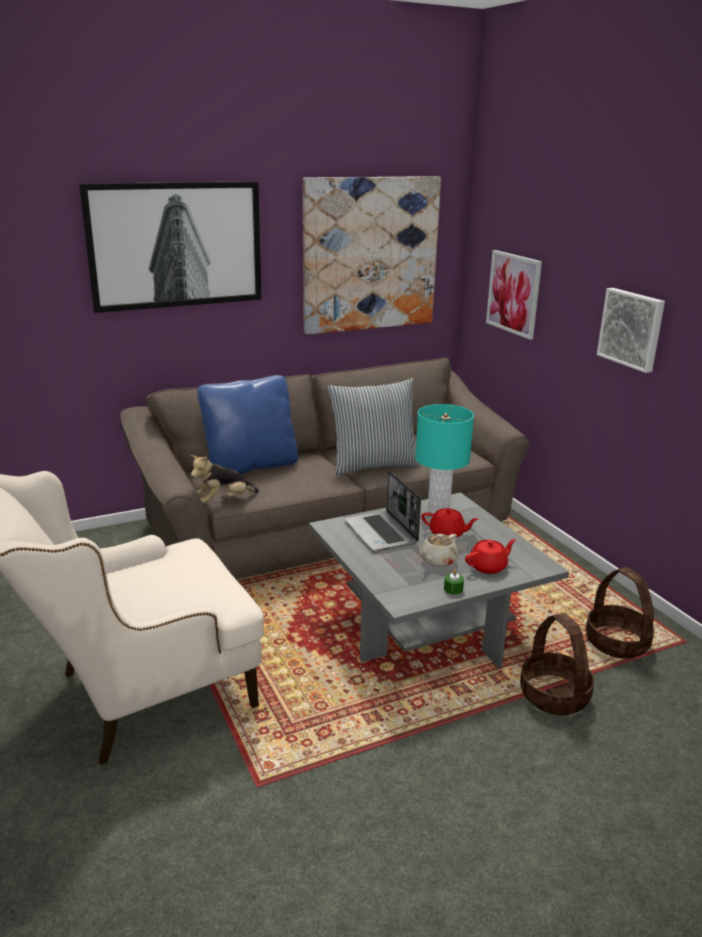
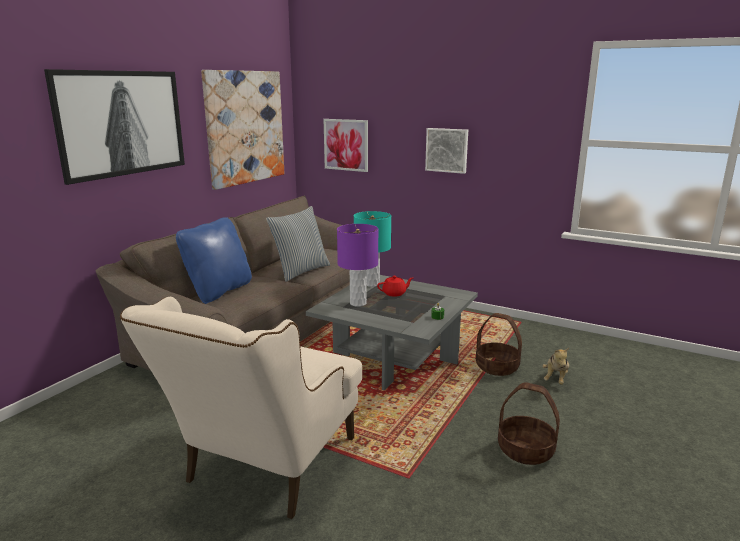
camera: 35 degrees left, 5 degrees down
(223, 501) = (231, 314): plush toy -> plush toy (555, 379)
(382, 533) = (358, 303): laptop -> purple table lamp
(437, 561) = (409, 307): beige teapot -> none
(488, 567) = (439, 302): red teapot -> none
(617, 643) = (494, 333): basket -> basket (526, 450)

